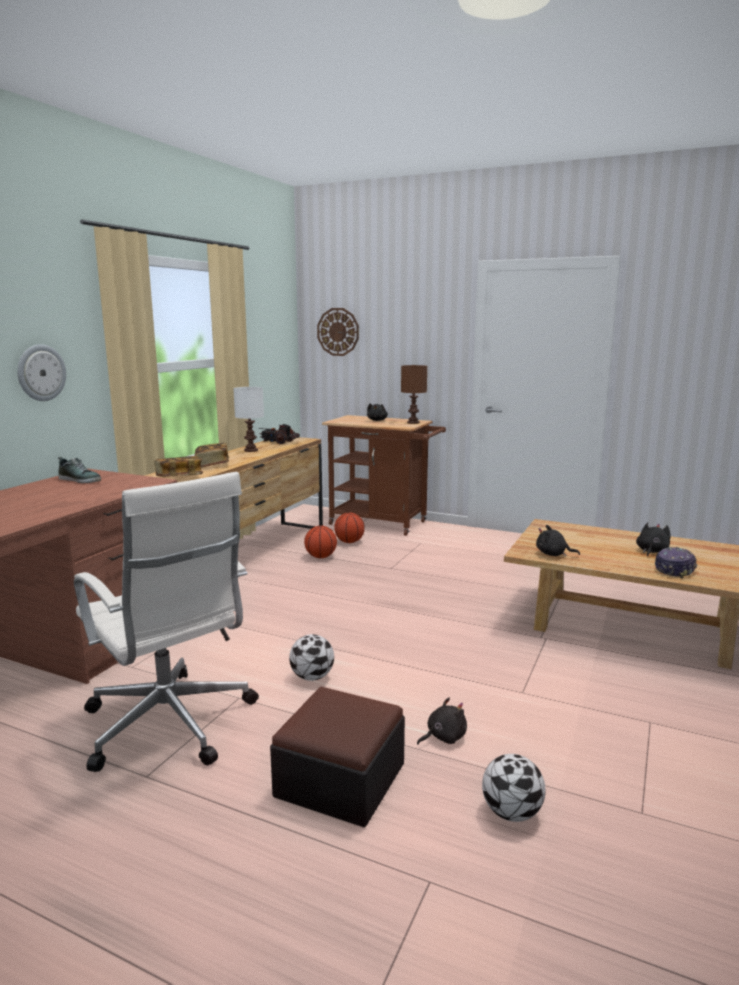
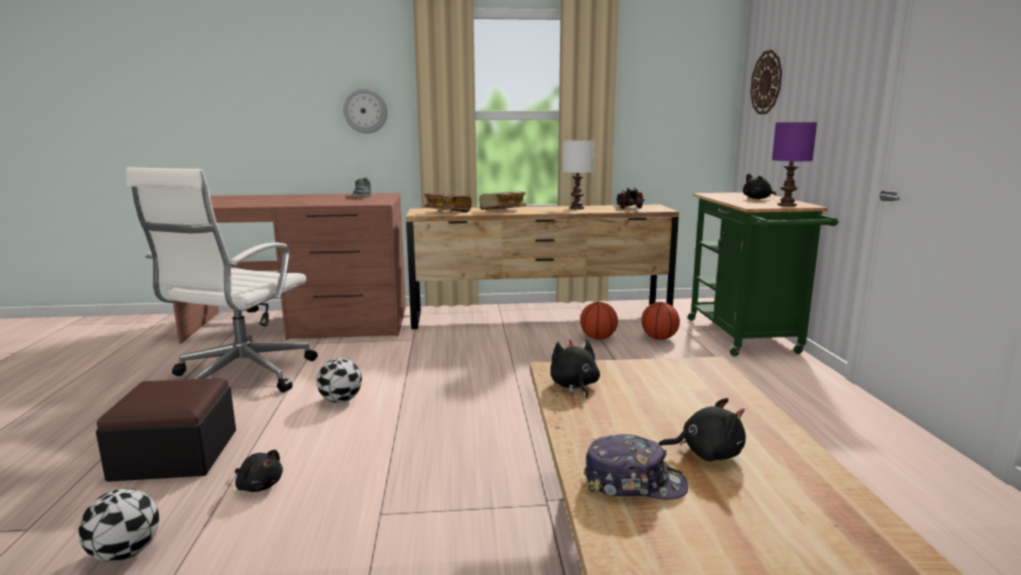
camera: 60 degrees right, 0 degrees up
(384, 523) = (746, 338): brown cart -> green cart
(413, 422) = (786, 205): brown table lamp -> purple table lamp

